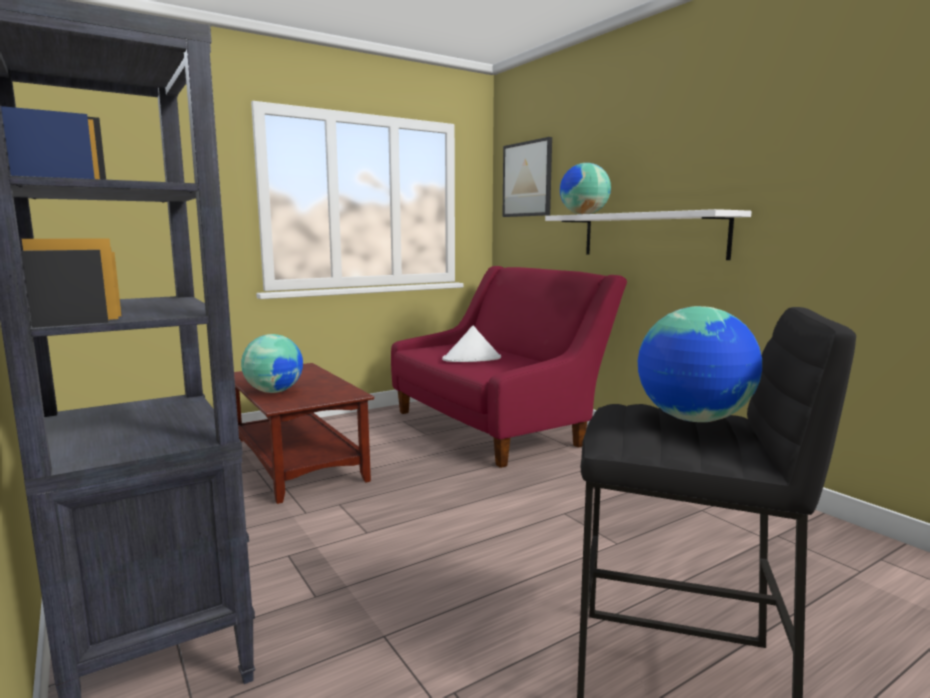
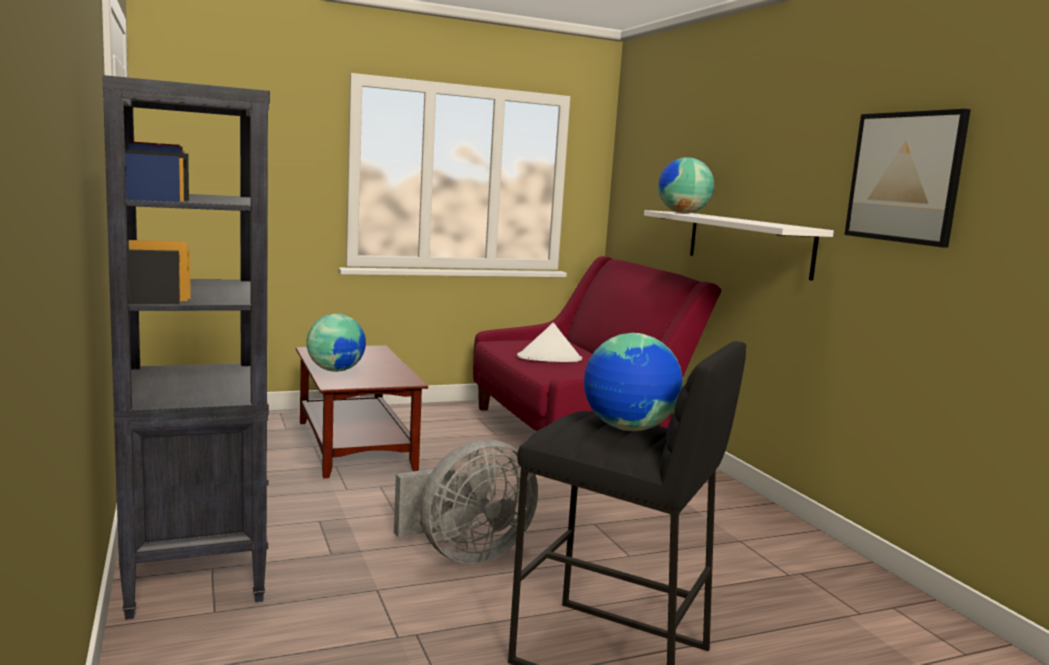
camera: 10 degrees right, 0 degrees up
(458, 570) = (465, 554): none -> grey fan
(527, 179) = (643, 163): picture -> picture (904, 177)

